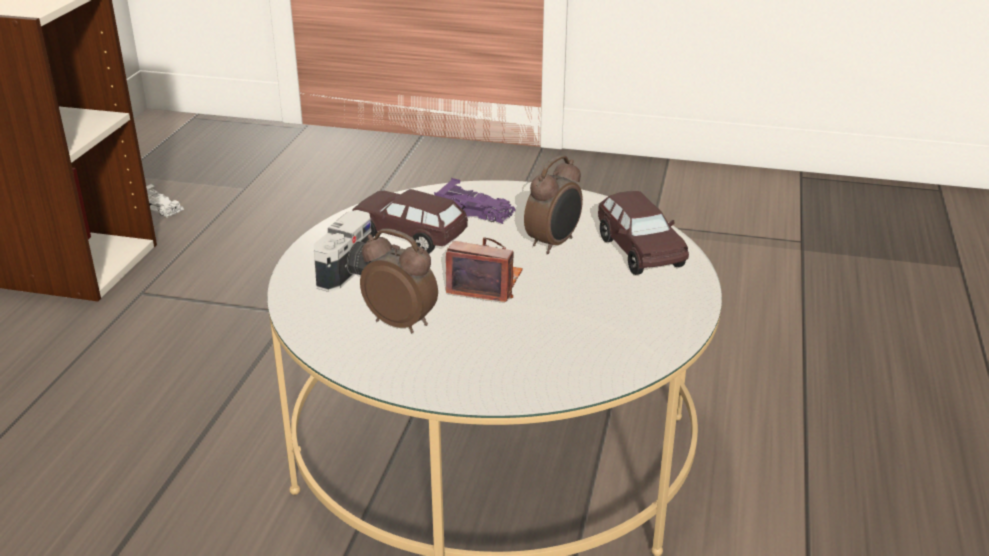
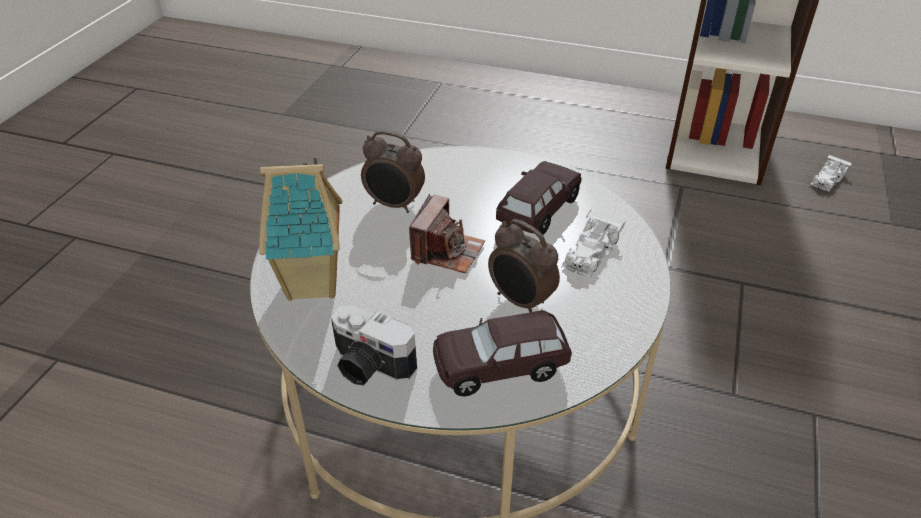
camera: 95 degrees right, 10 degrees up
(354, 273) = (475, 182): camera -> camera (368, 366)
(401, 323) = (394, 205): alarm clock -> alarm clock turned 75 degrees clockwise
(476, 211) = (590, 253): purple toy car -> white toy car
(557, 361) = (314, 284): none -> toy house

